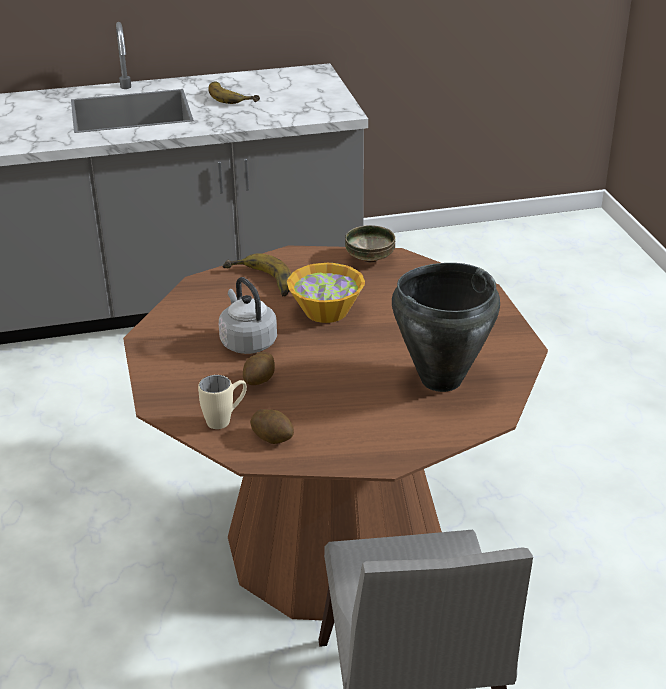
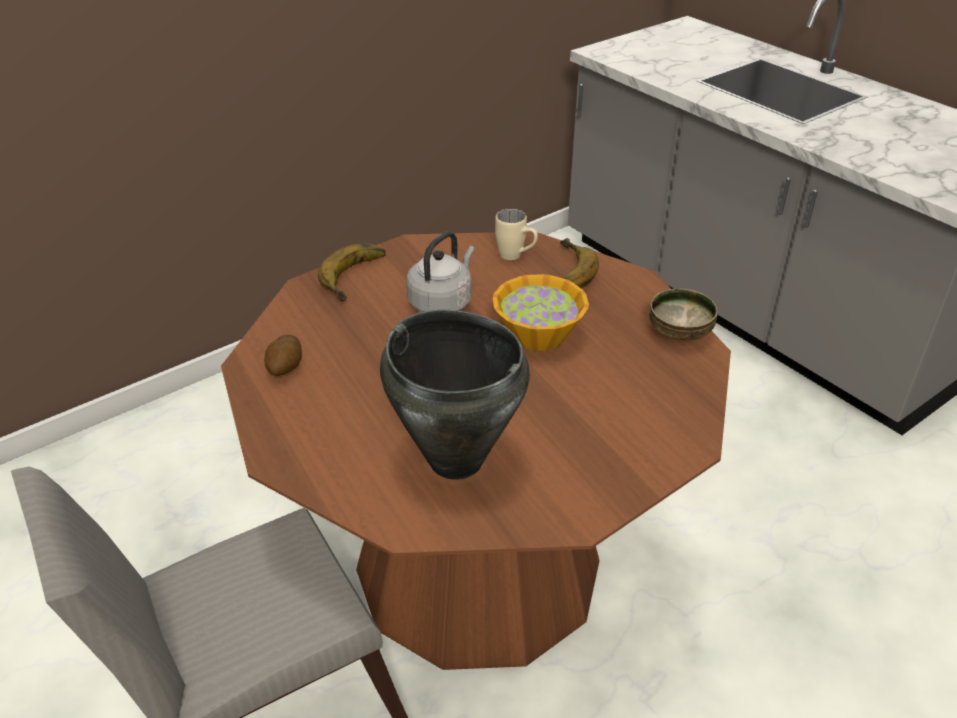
camera: 65 degrees right, 5 degrees up
(225, 419) = (301, 330): beige mug -> beige mug (516, 257)
(233, 96) = (893, 126): banana -> banana (359, 277)
(259, 380) = (378, 330): potato -> none

